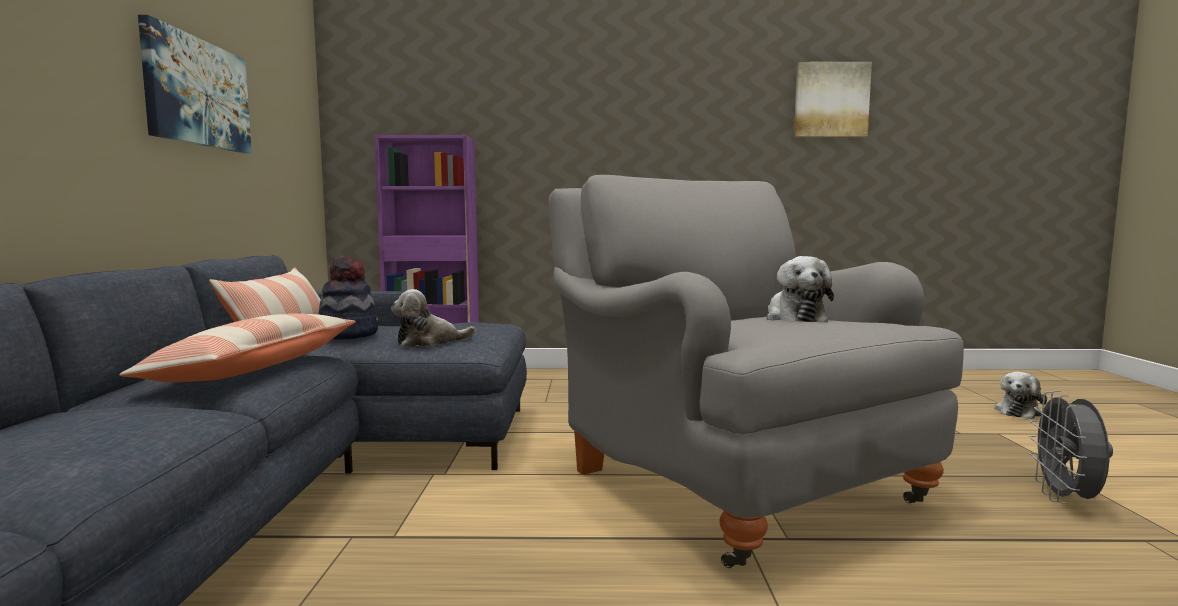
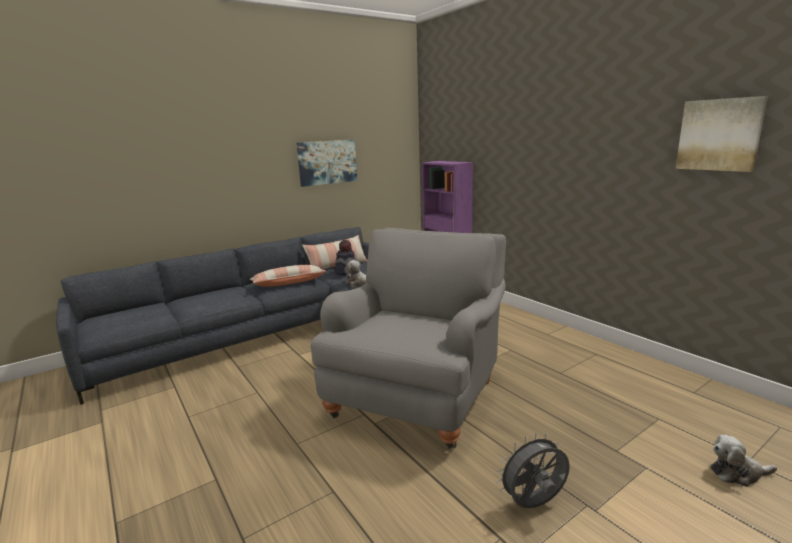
camera: 55 degrees right, 10 degrees up
(794, 319) = (417, 326): plush toy -> none

